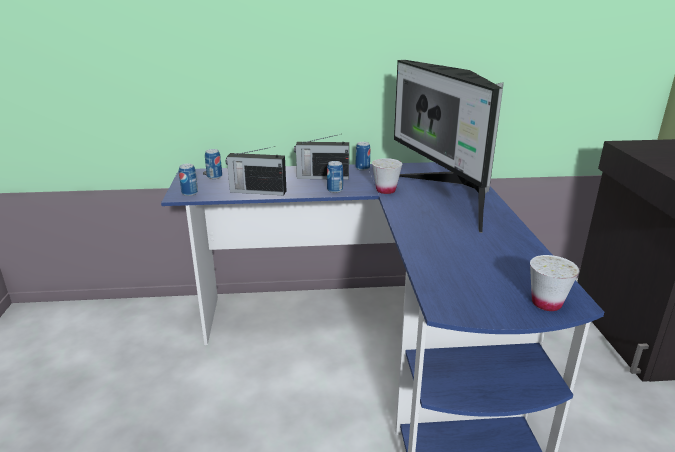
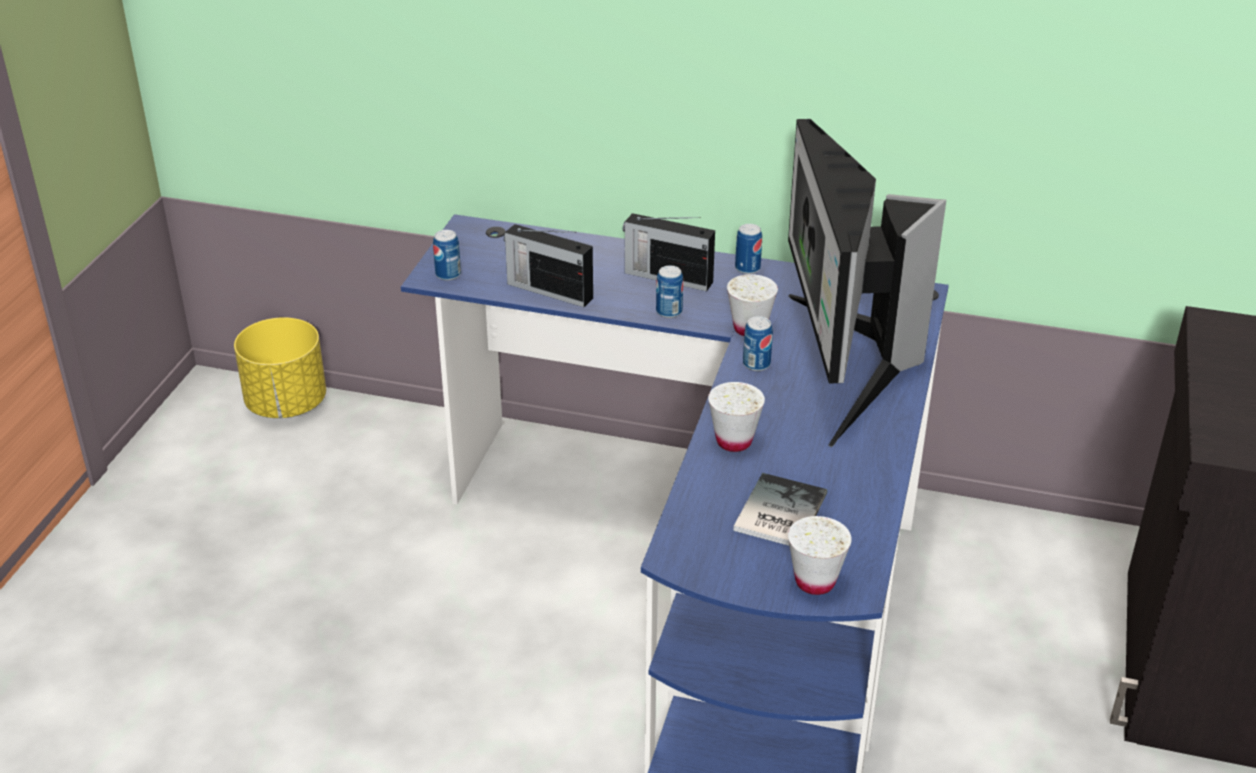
camera: 20 degrees right, 10 degrees up
(78, 312) = (286, 404): none -> yellow planter
(214, 177) = (499, 245): can -> can (756, 364)
(424, 240) = (734, 441): none -> white cup
(484, 270) = (777, 513): none -> book

